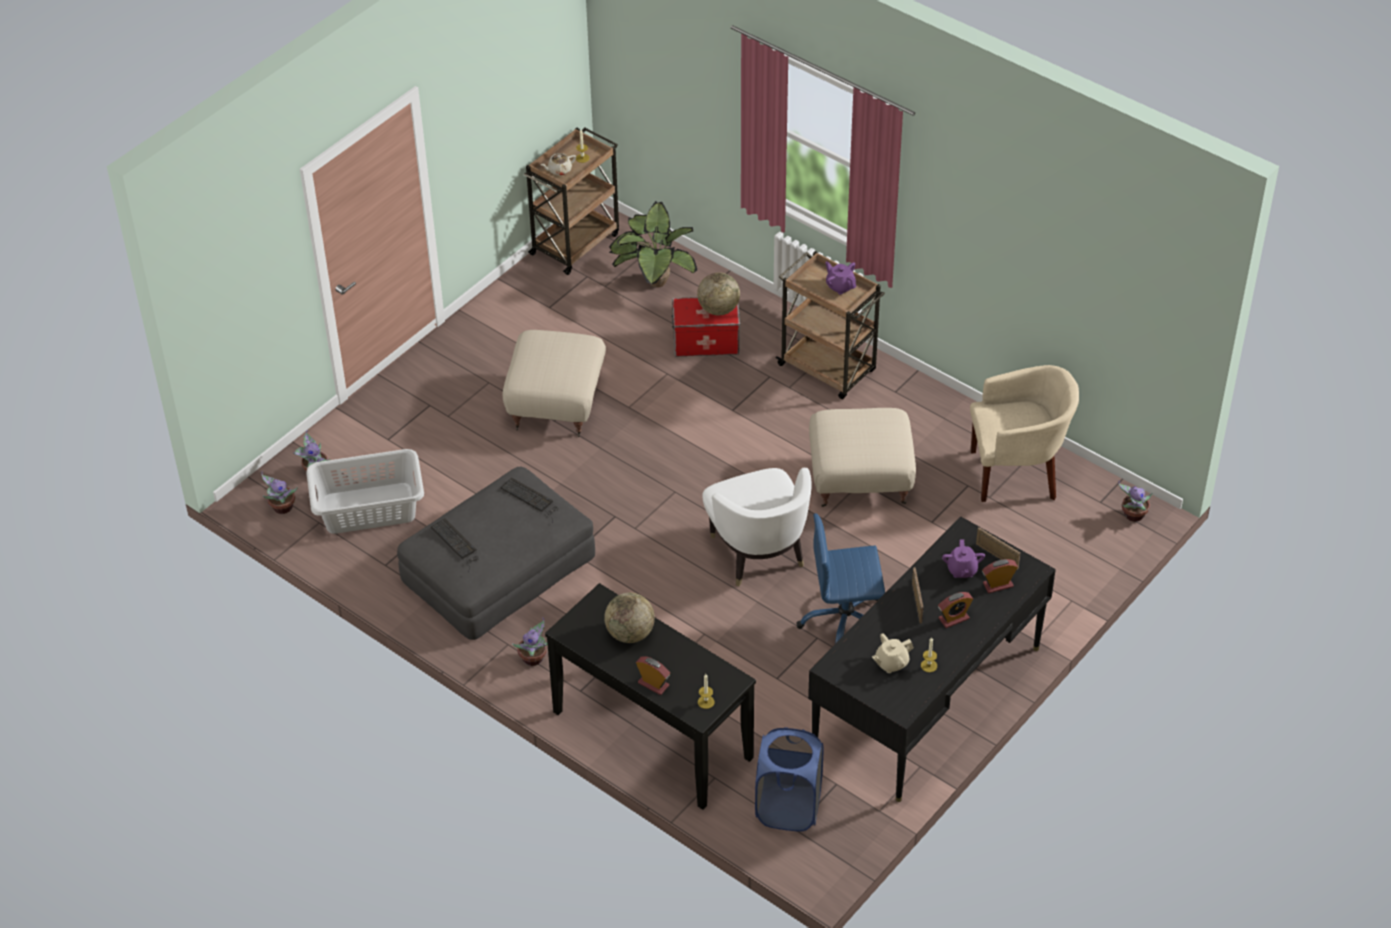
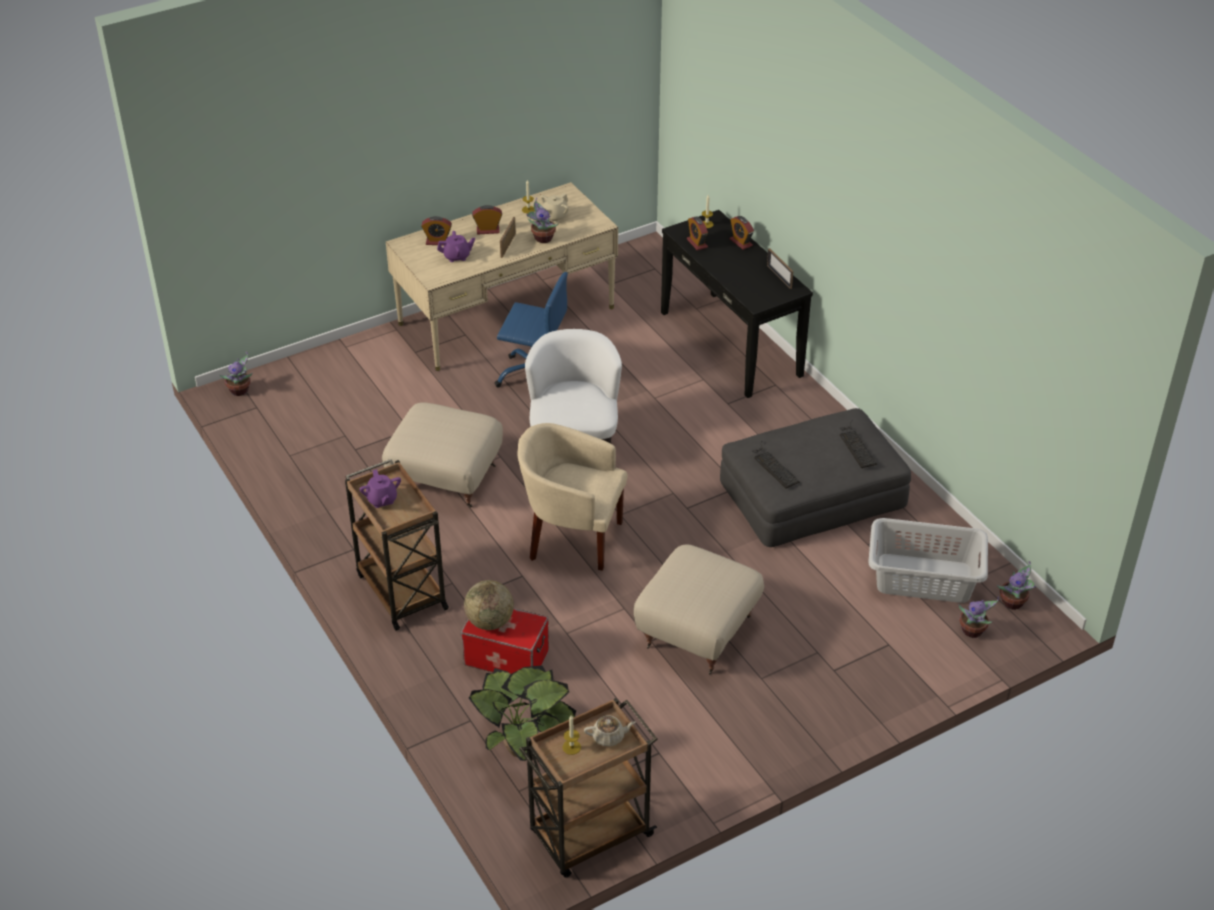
camera: 160 degrees left, 5 degrees down
(534, 659) = (805, 415): potted plant -> potted plant (542, 238)
(630, 633) = (744, 275): globe -> none
(704, 667) = (697, 243): none -> alarm clock
(788, 808) = (652, 280): blue laundry basket -> none
(891, 663) = (554, 217): beige teapot -> beige teapot turned 135 degrees clockwise
(927, 697) = (506, 316): black desk -> beige desk
(962, 570) = (457, 256): purple teapot -> purple teapot turned 60 degrees clockwise
(997, 556) = (422, 258): picture frame -> picture frame (779, 276)
(1017, 473) = (304, 448): beige armchair -> beige armchair (572, 537)

